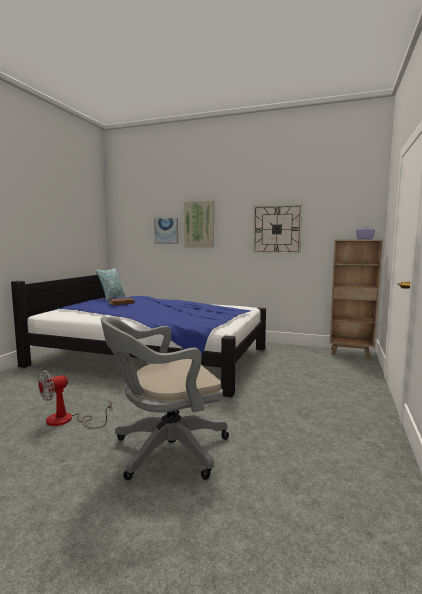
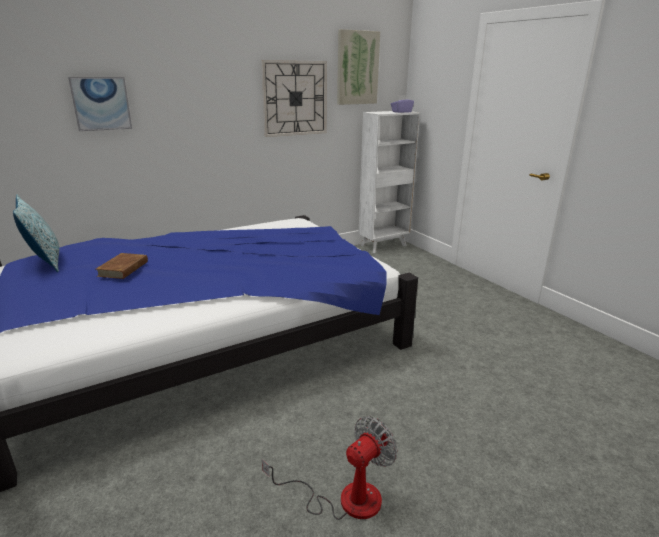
camera: 50 degrees left, 15 degrees up
(67, 421) = (344, 499): fan -> fan turned 135 degrees counterclockwise
(165, 450) = (499, 442): grey office chair -> none
(199, 224) = (170, 90): picture -> picture (357, 68)
(351, 353) = (384, 245): brown bookcase -> white bookcase

